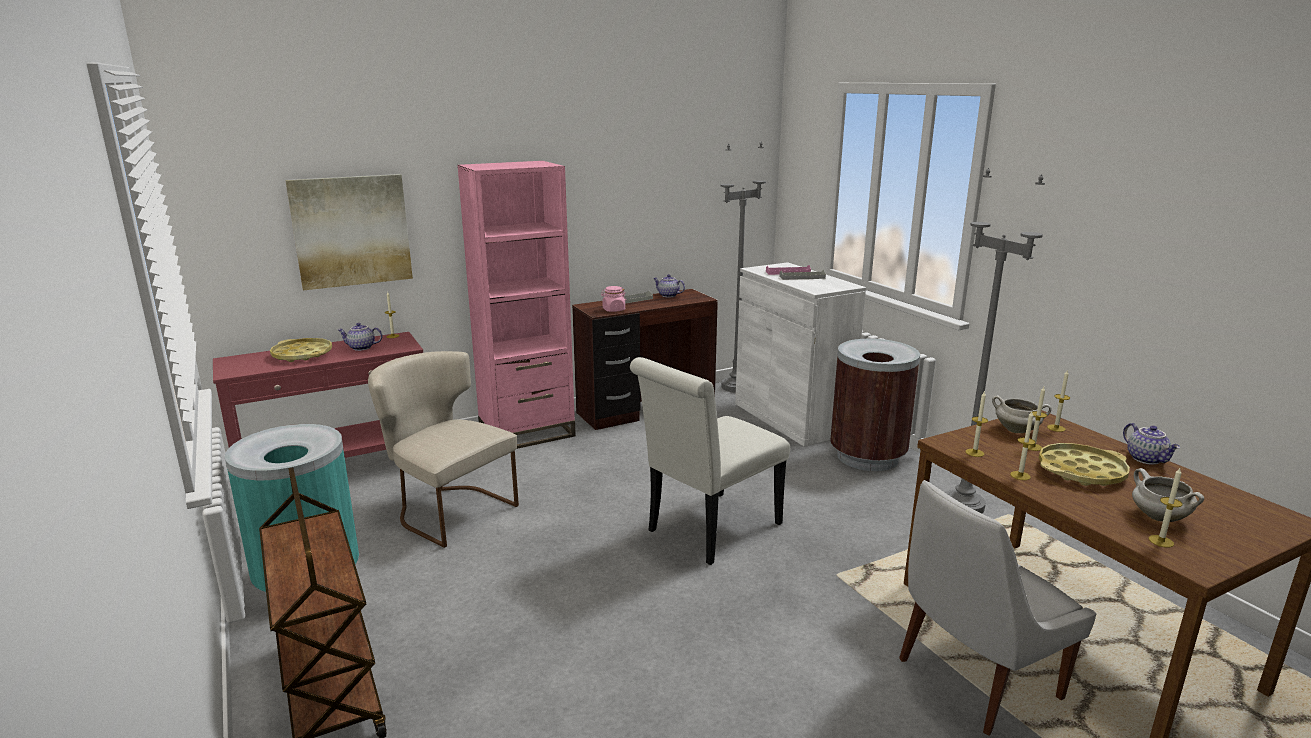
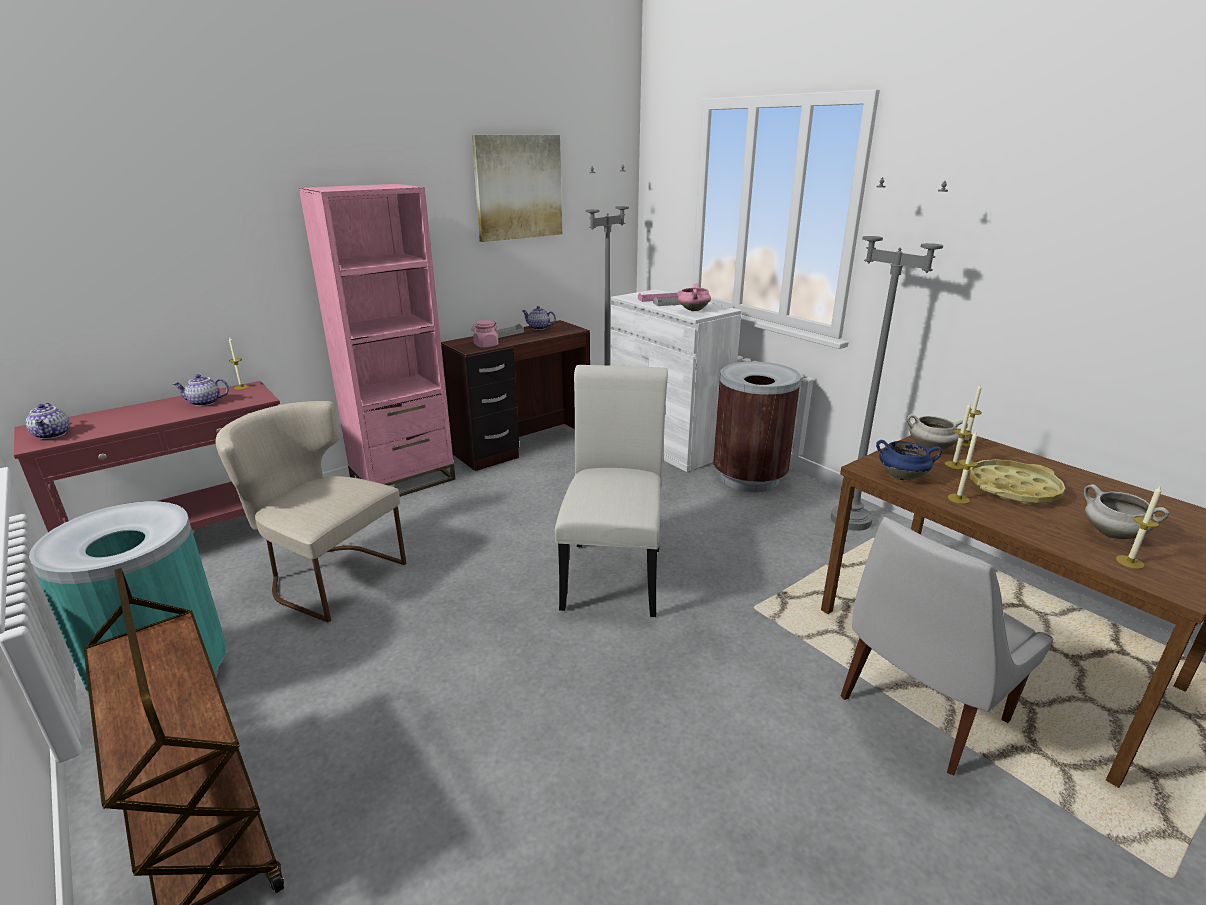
camera: 10 degrees left, 5 degrees up
(302, 355) = (131, 415): yellow tray -> none
(351, 231) = (177, 267): picture -> picture (518, 187)
(708, 531) = (614, 572): white chair -> white chair turned 150 degrees clockwise
(816, 285) = (693, 310): none -> pink cooking pot
(974, 453) = (902, 476): candle -> blue cooking pot
(1147, 459) = (1064, 470): teapot -> teapot (53, 435)

